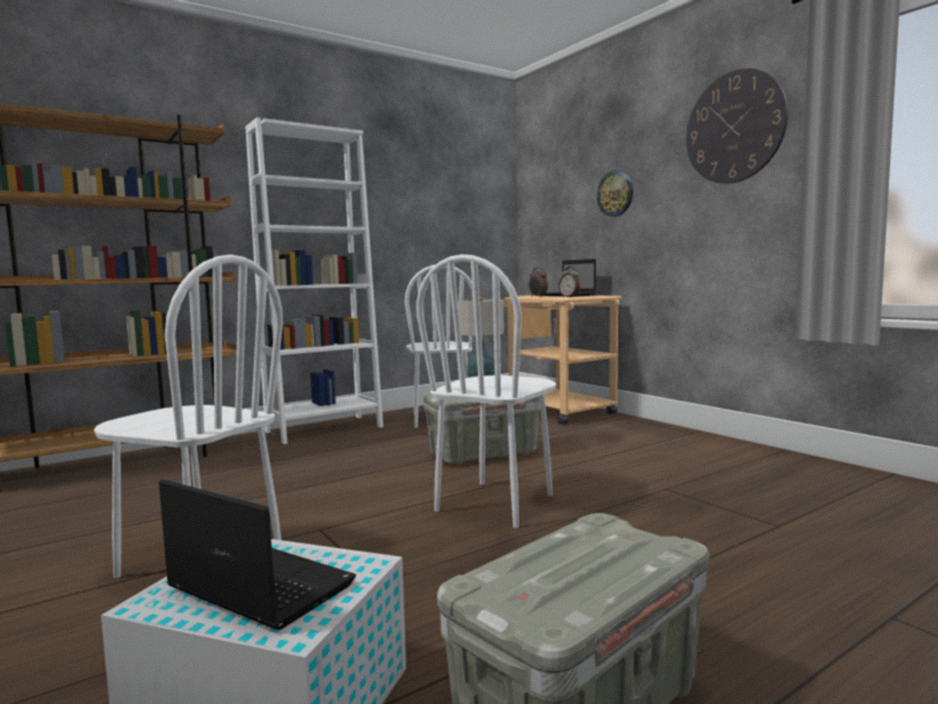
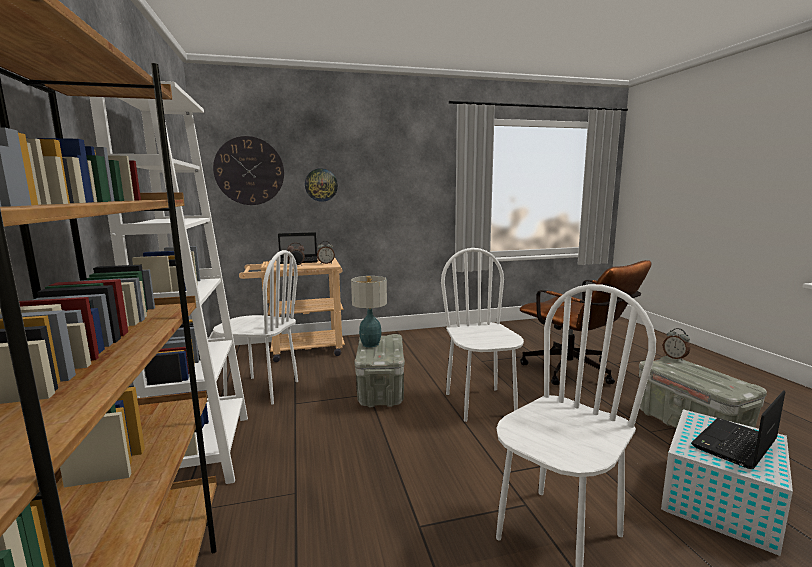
camera: 70 degrees left, 5 degrees up
(496, 503) = (480, 404): white chair -> white chair turned 150 degrees counterclockwise
(684, 547) = (675, 358): none -> alarm clock
(734, 127) = (409, 157): wall clock -> wall clock (249, 171)
(738, 568) = (575, 372): none -> brown office chair

